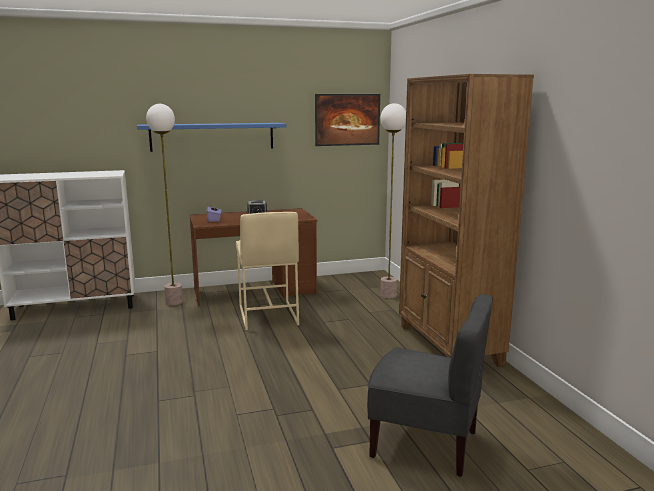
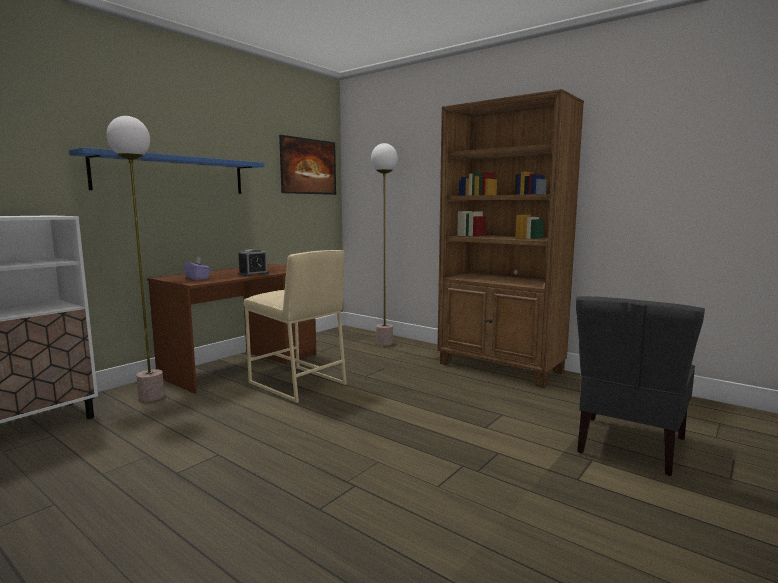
camera: 35 degrees left, 5 degrees down
(425, 443) = (629, 445): grey chair -> grey chair turned 135 degrees clockwise

